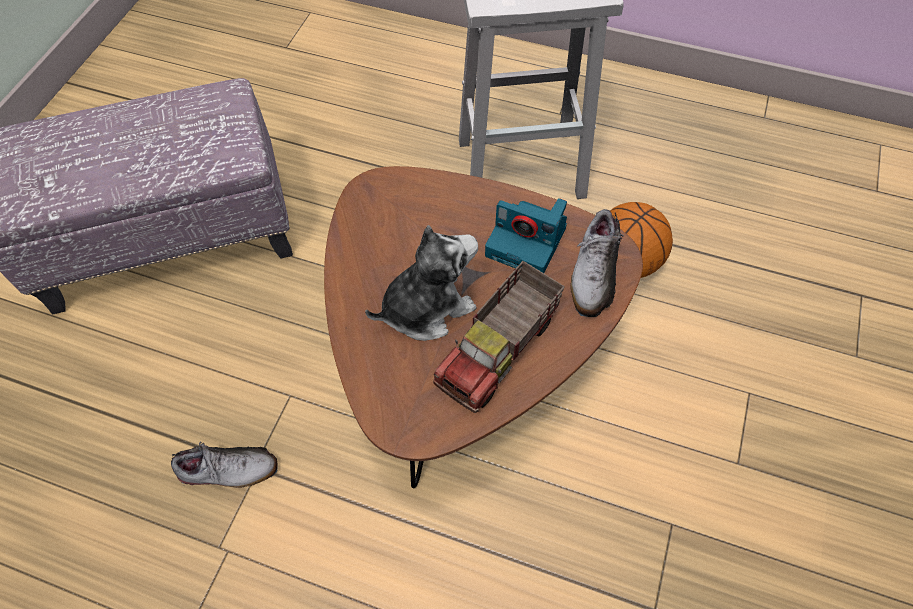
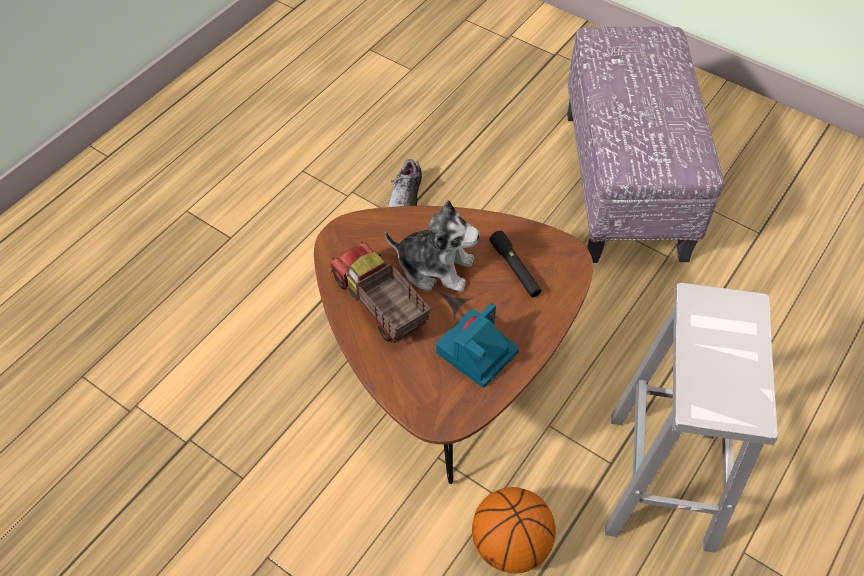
camera: 105 degrees right, 5 degrees down
(405, 231) = (515, 269): none -> black flashlight
(426, 307) = (435, 267): plush toy -> plush toy turned 60 degrees counterclockwise
(594, 272) = (428, 394): shoe -> none

